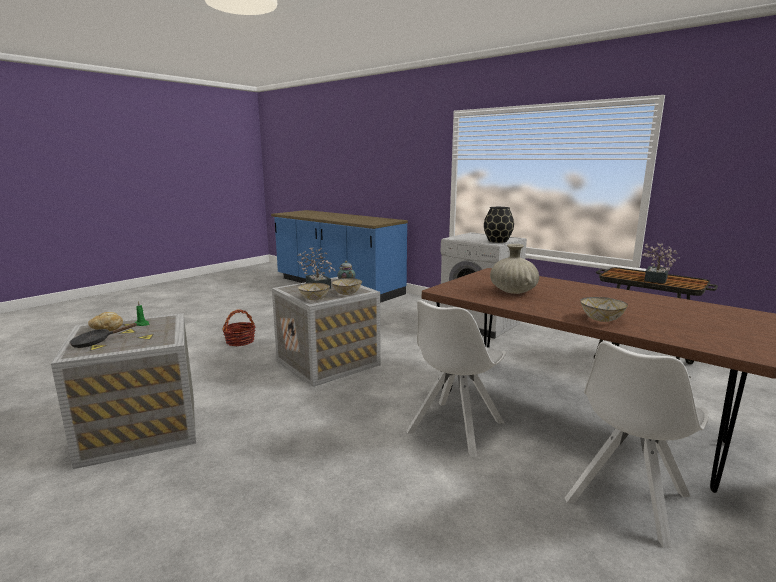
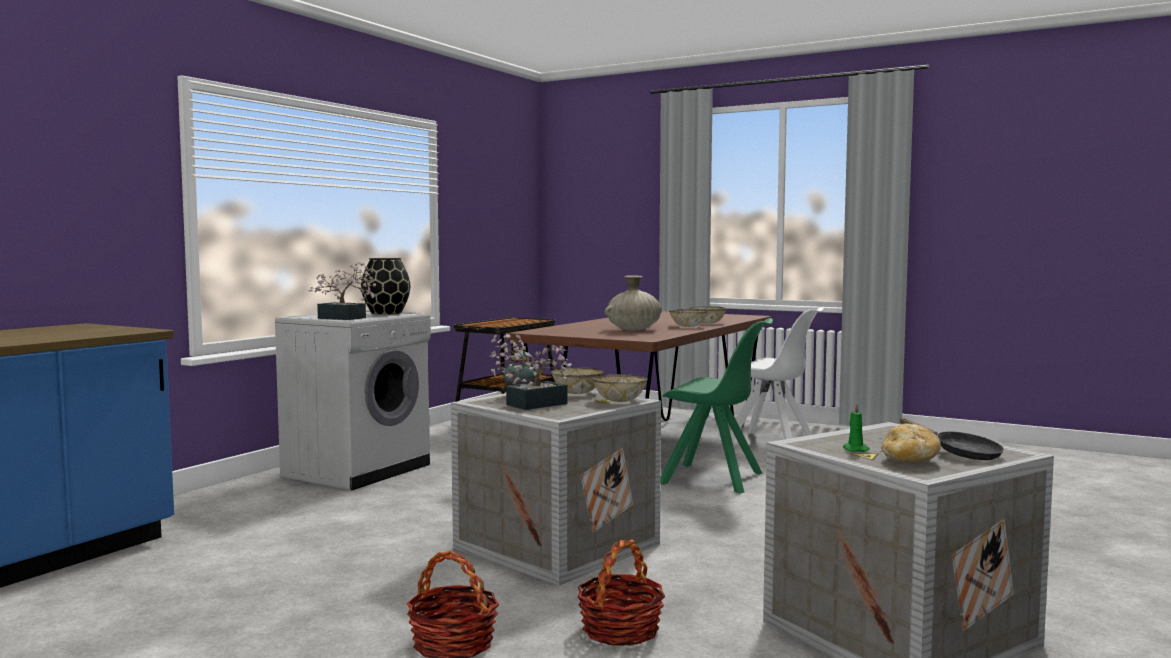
camera: 100 degrees left, 10 degrees down
(220, 367) = (620, 630): none -> basket
(454, 428) = (713, 479): white chair -> green chair
(555, 309) = (688, 326): none -> bowl
(655, 280) = (519, 322): potted plant -> potted plant (346, 318)

